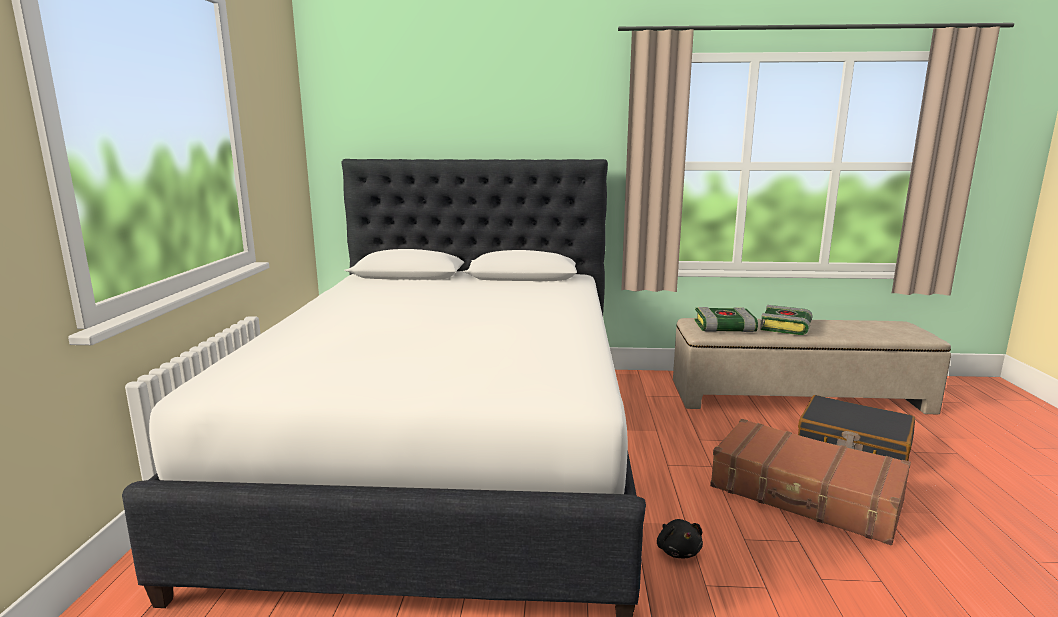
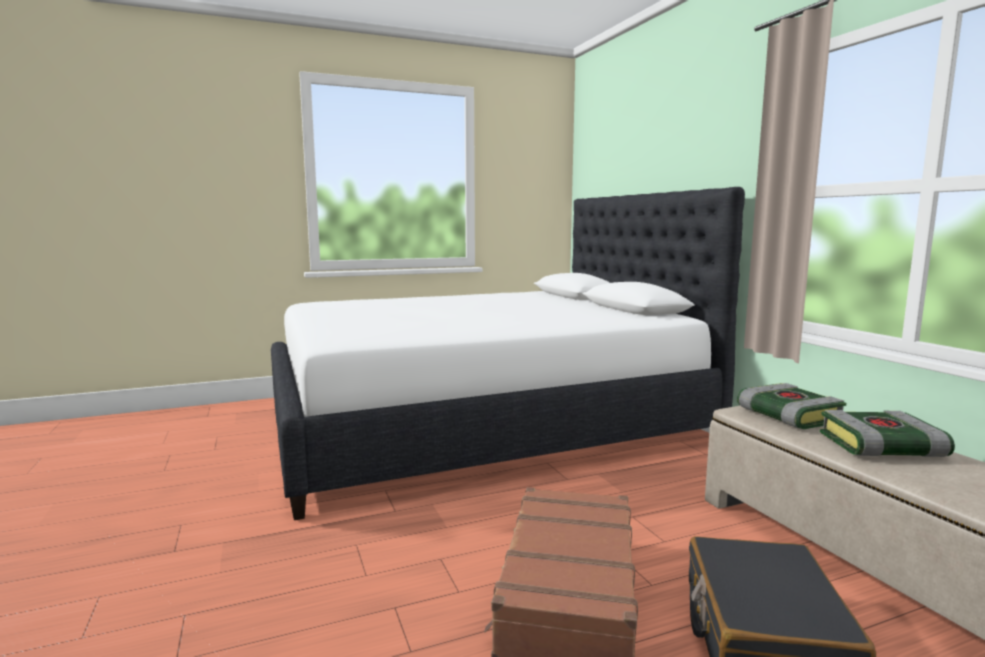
camera: 65 degrees right, 5 degrees down
(678, 550) = (400, 527): black plush toy -> none

